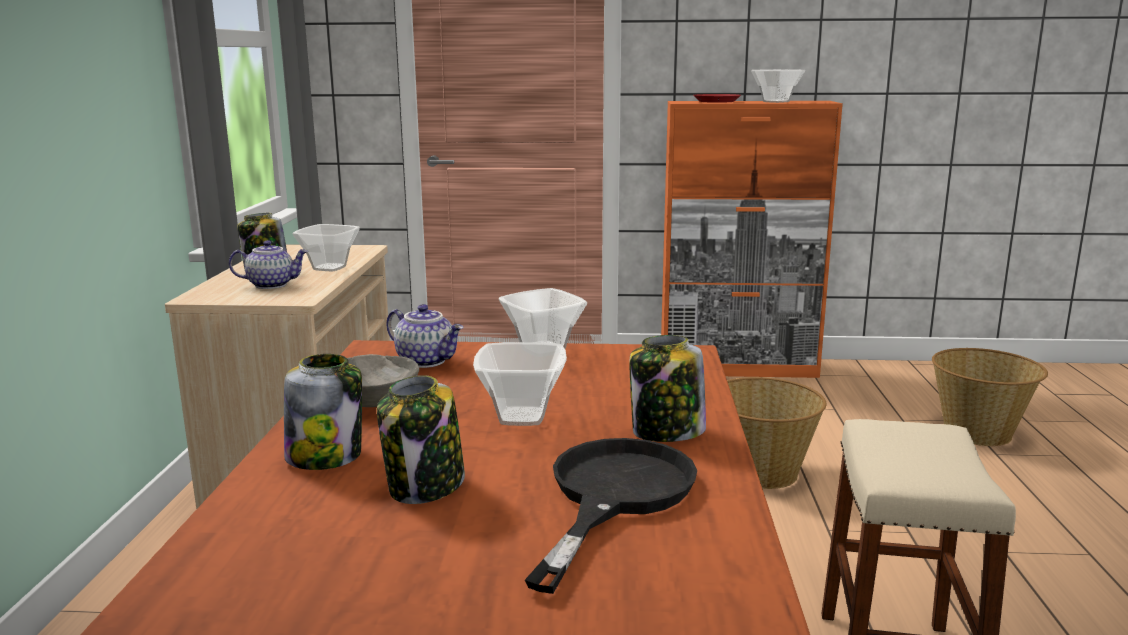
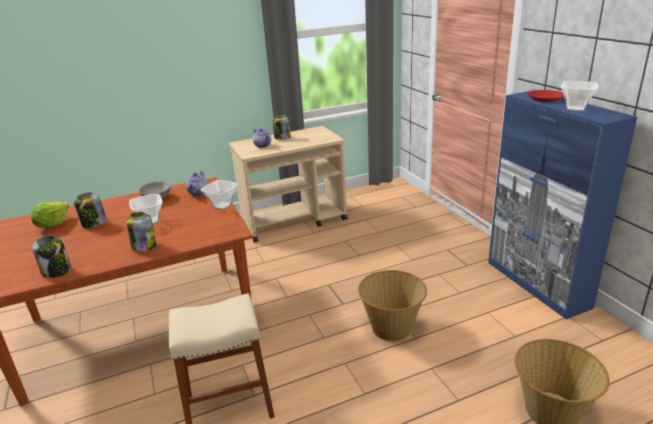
camera: 65 degrees right, 10 degrees up
(313, 558) = (52, 224): none -> lettuce
(326, 456) = (112, 206): jar -> jar (57, 271)
(329, 268) = (294, 144): bowl -> none
(613, 496) = (91, 250): black frying pan -> none
(738, 368) = (537, 284): orange cabinet -> blue cabinet

